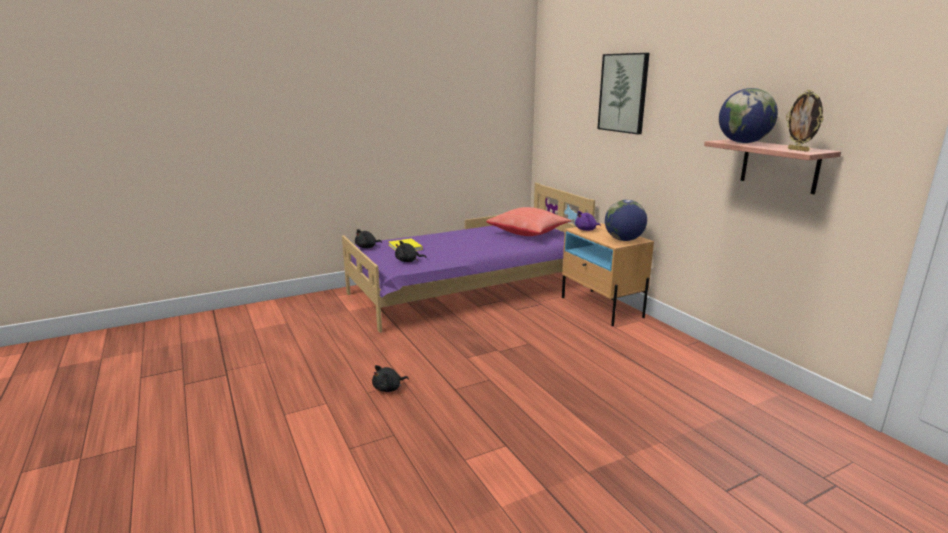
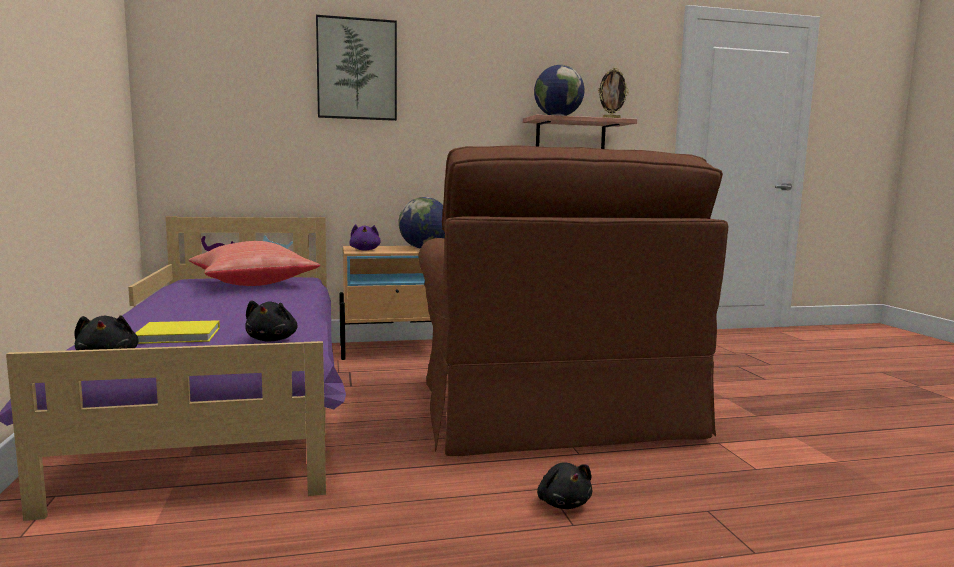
camera: 75 degrees left, 10 degrees down
(524, 372) = (546, 409): none -> brown armchair

